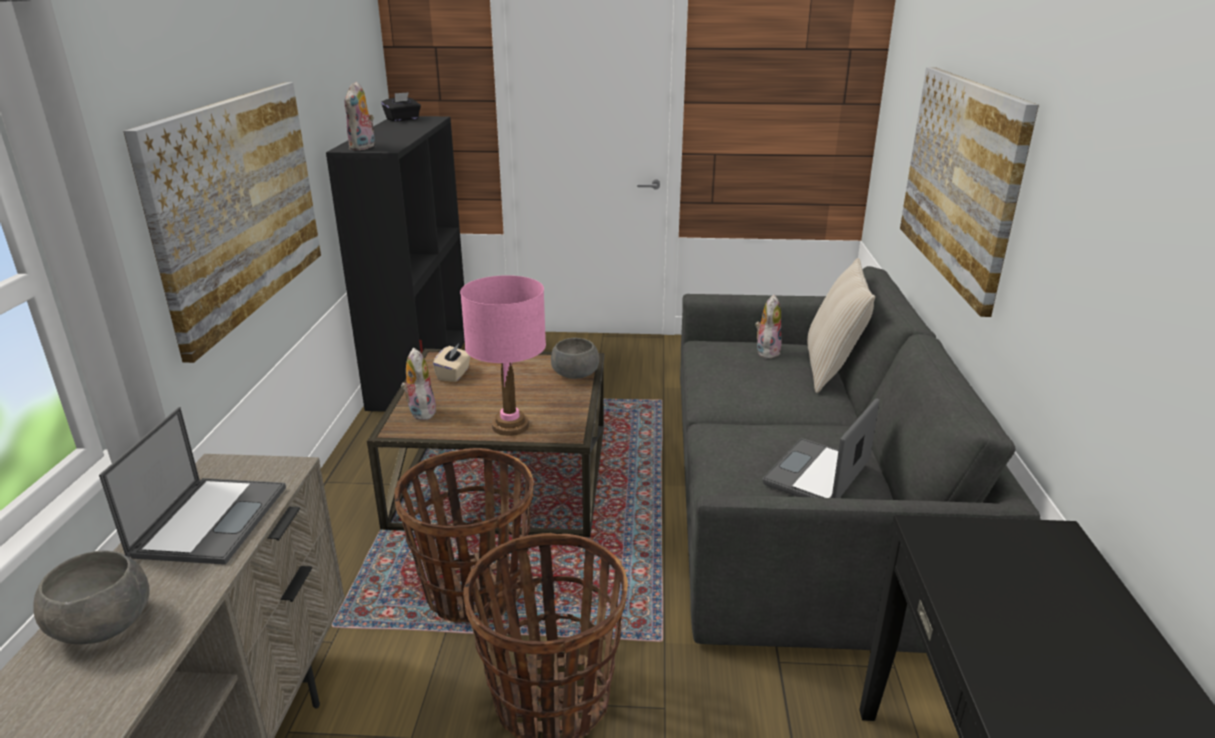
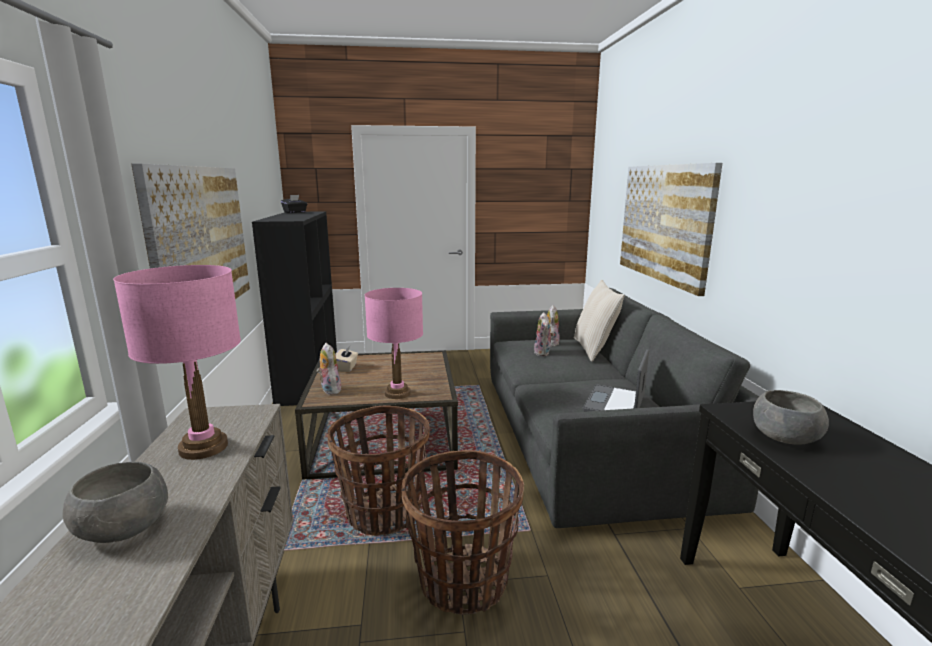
camera: 10 degrees left, 10 degrees down
(211, 519) = (203, 447): laptop -> pink table lamp
(363, 147) = (277, 220): plush toy -> plush toy (543, 353)
(574, 374) = (431, 362): grey bowl -> grey bowl (784, 437)

